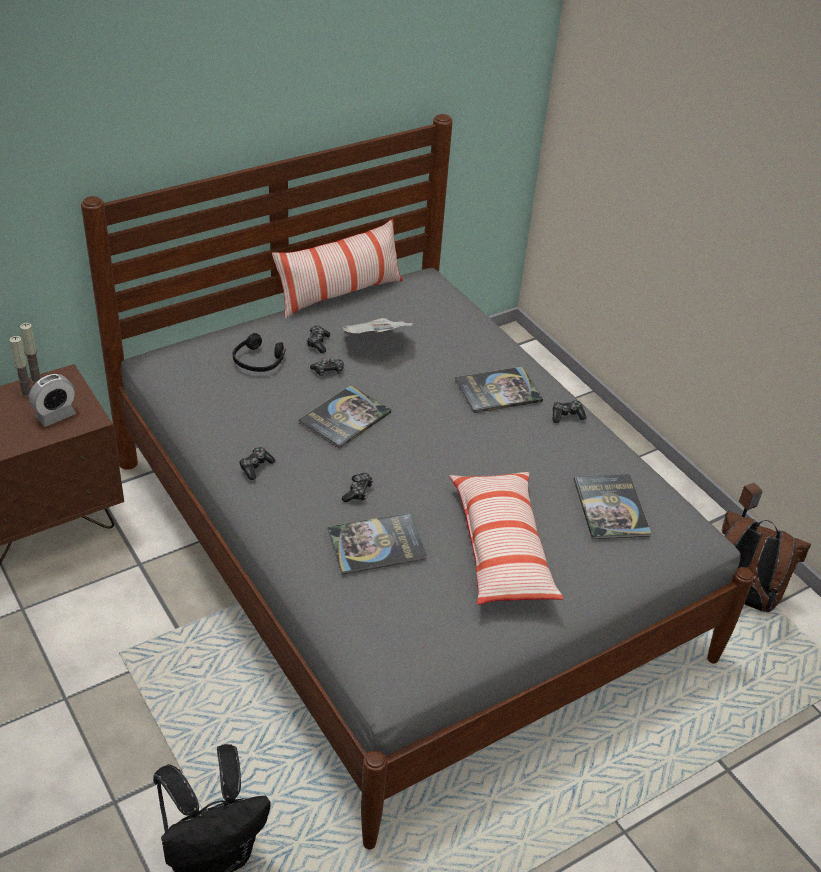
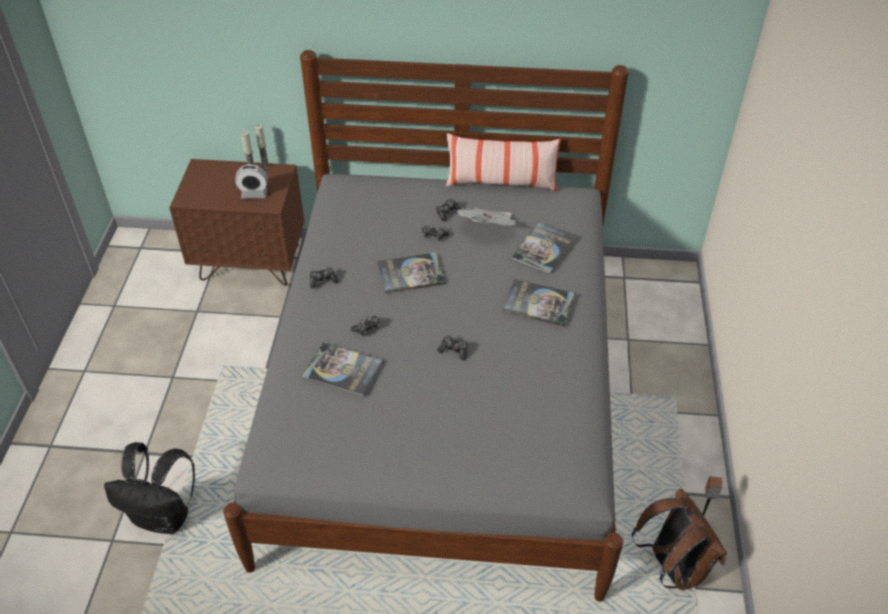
camera: 40 degrees right, 5 degrees up
(258, 361) = (396, 209): black headphones -> none
(501, 548) = (421, 417): pillow -> none
(566, 415) = (572, 345): game controller -> game controller (454, 350)
(611, 507) = (531, 430): book -> book (543, 248)

